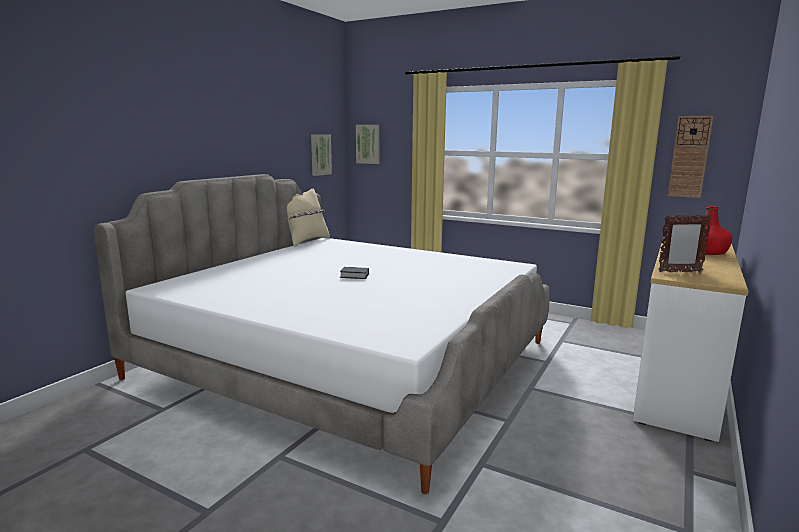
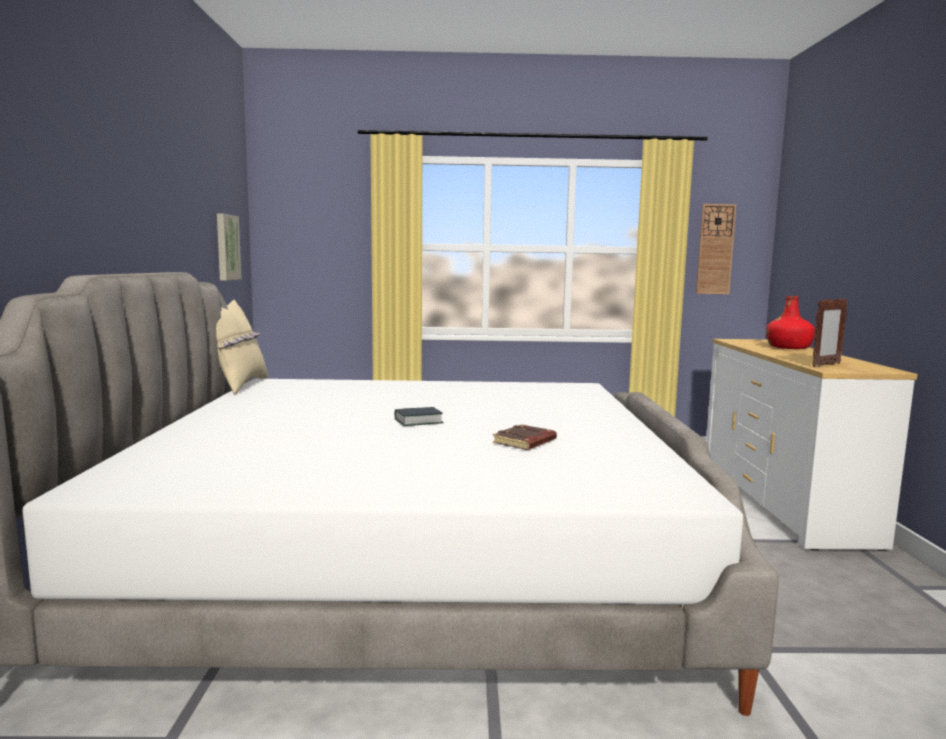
camera: 30 degrees left, 5 degrees down
(368, 144) = (289, 235): picture -> none
(385, 298) = (525, 442): none -> brown book

